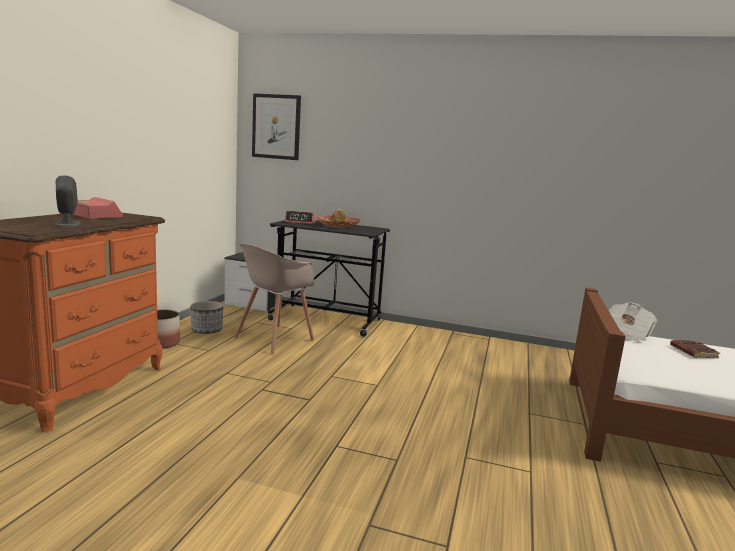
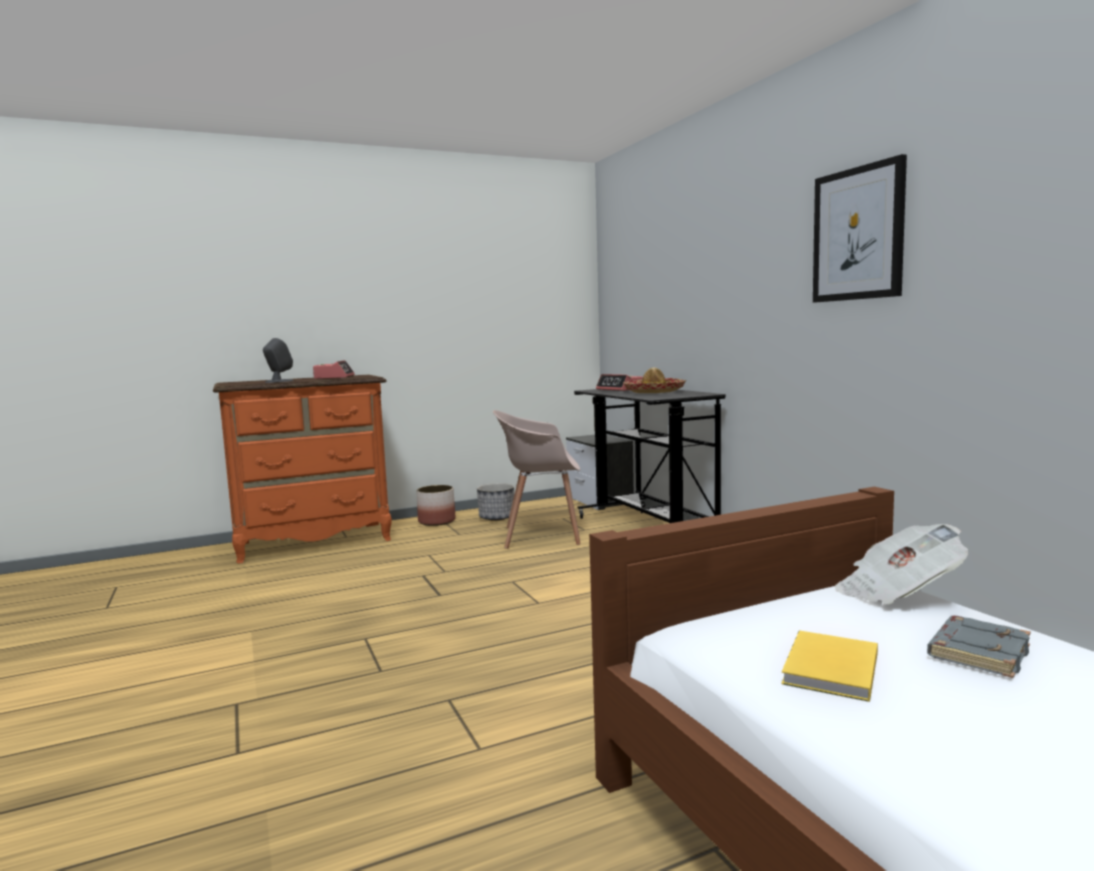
camera: 50 degrees right, 5 degrees down
(276, 127) = (624, 268): picture -> picture (858, 234)
(692, 352) = (977, 652): brown book -> grey book
(693, 371) = (828, 670): none -> yellow book

